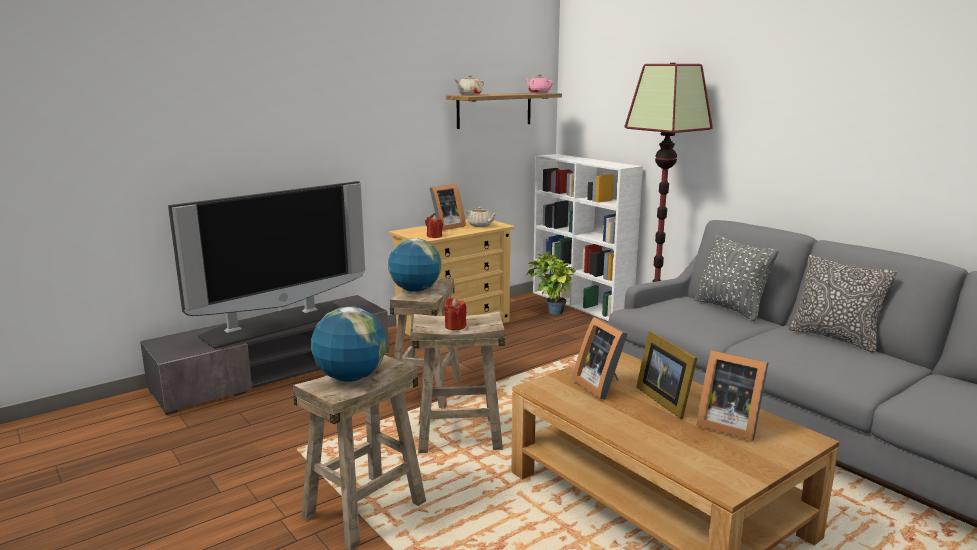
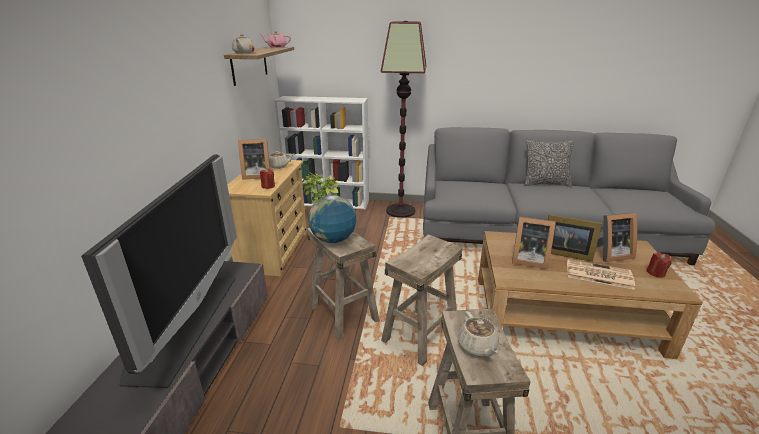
camera: 45 degrees left, 10 degrees up
(351, 377) = (477, 346): globe -> beige teapot
(444, 227) = (256, 175): picture frame -> picture frame turned 75 degrees clockwise
(455, 326) = (429, 259): red candle -> red candle (656, 273)
(653, 428) = (597, 274): none -> newspaper
(730, 308) = (477, 181): grey pillow -> none

